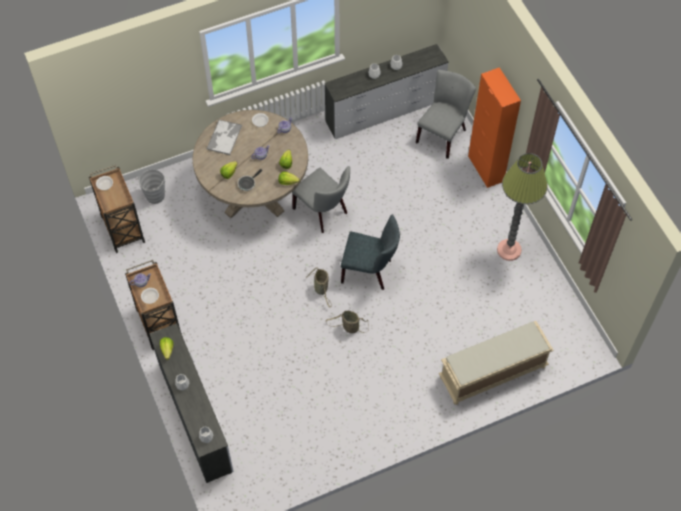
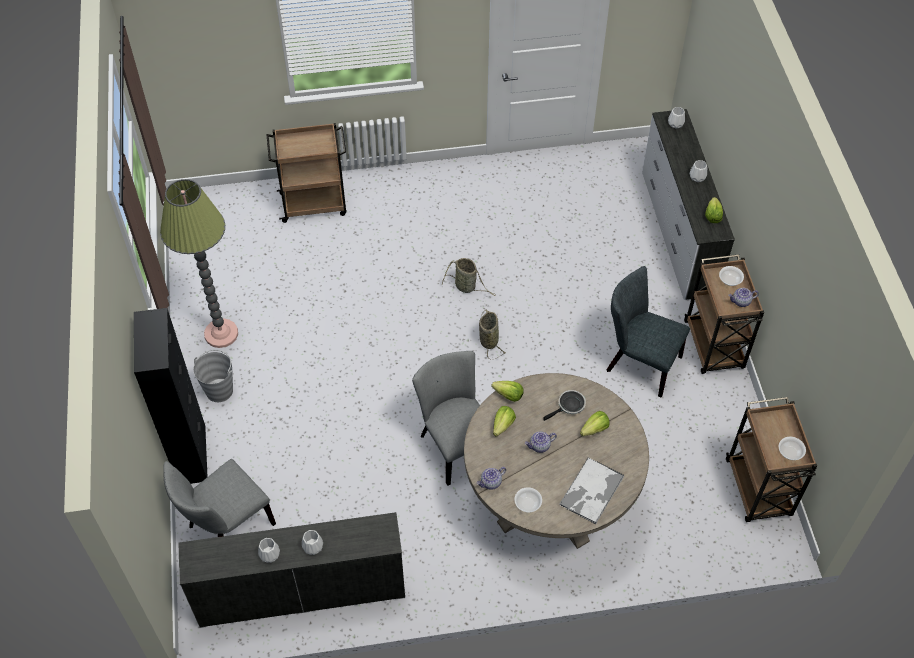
camera: 165 degrees left, 5 degrees down
(155, 196) = (705, 530): grey bucket -> grey bucket (219, 390)
(370, 271) = (416, 348): grey chair -> grey chair (639, 362)
(485, 168) = (192, 455): orange cabinet -> black cabinet
(492, 373) = (314, 204): beige bench -> brown cart

